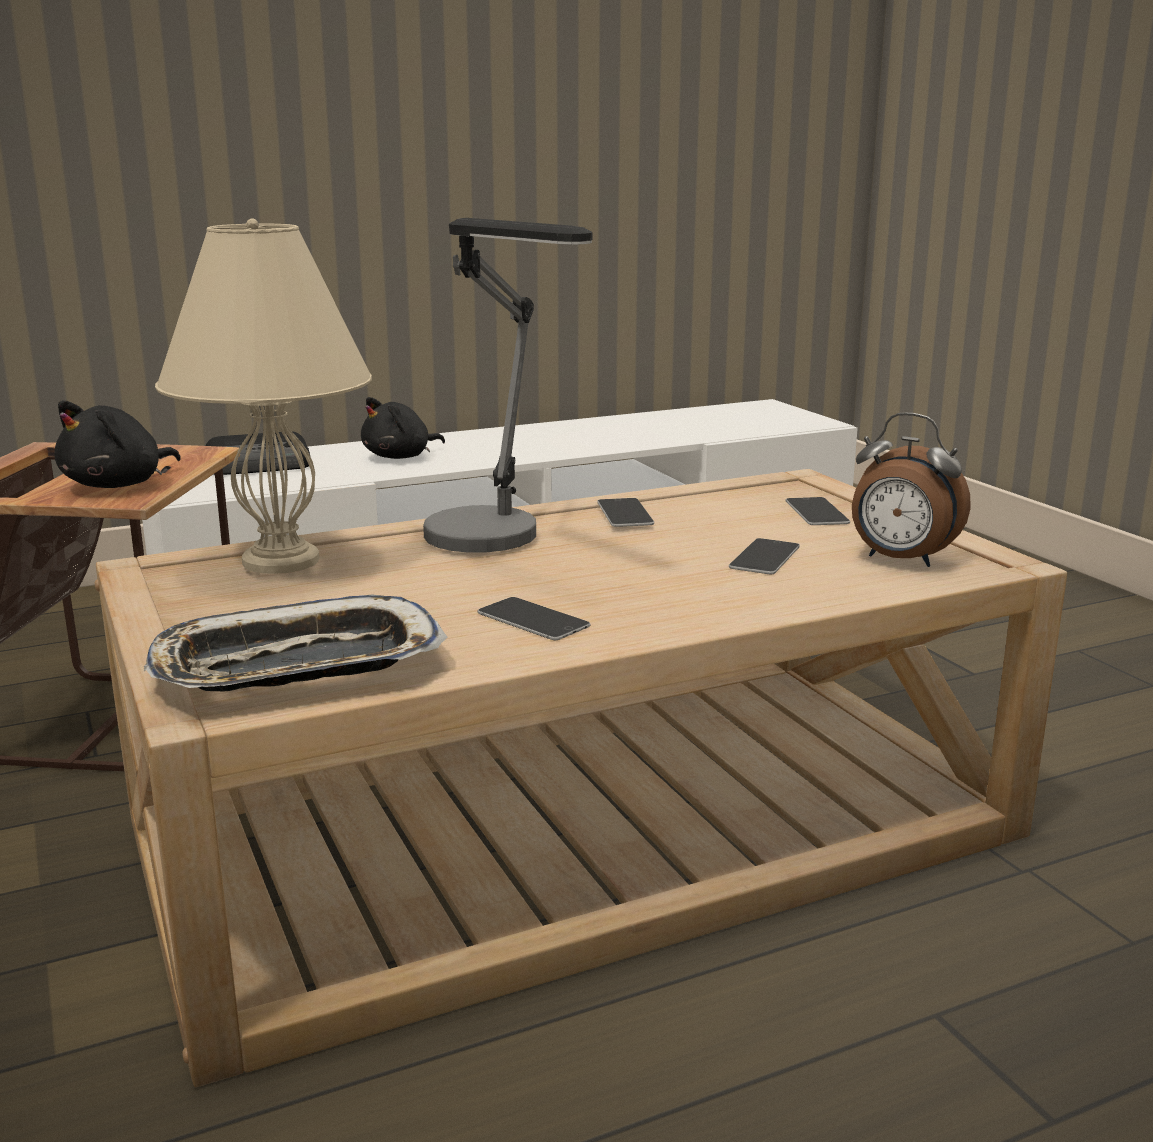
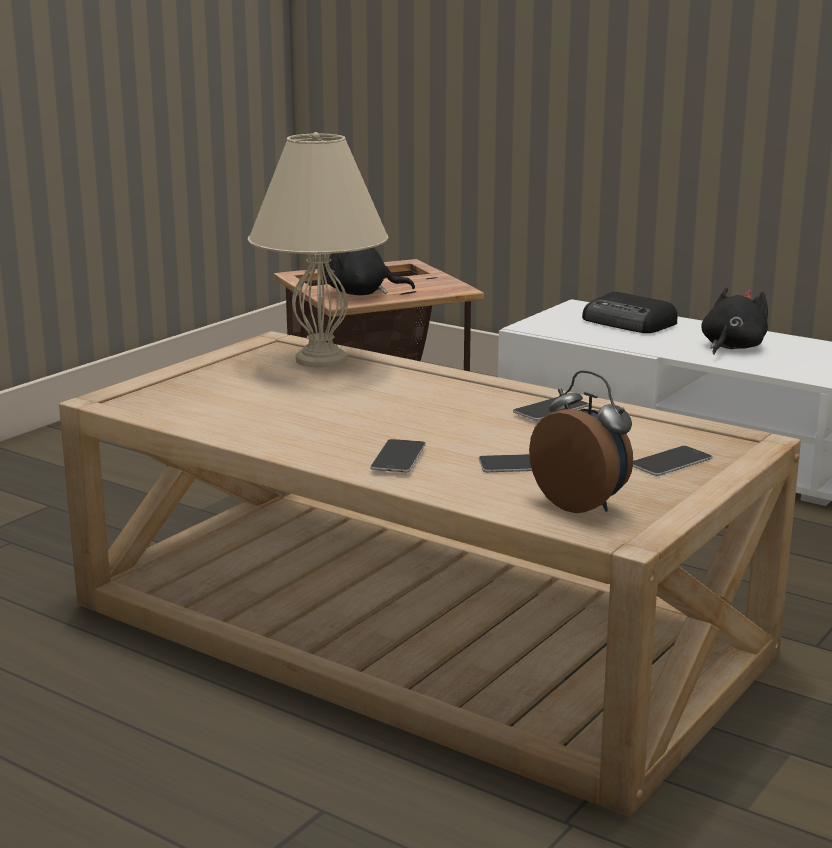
camera: 60 degrees right, 0 degrees up
(296, 666) = (172, 401): tray -> none
(400, 457) = (731, 347): black plush toy -> black plush toy turned 105 degrees clockwise
(497, 544) = (426, 393): table lamp -> none
(533, 619) = (307, 431): phone -> phone (398, 456)
(900, 560) = (583, 504): alarm clock -> alarm clock turned 135 degrees clockwise

